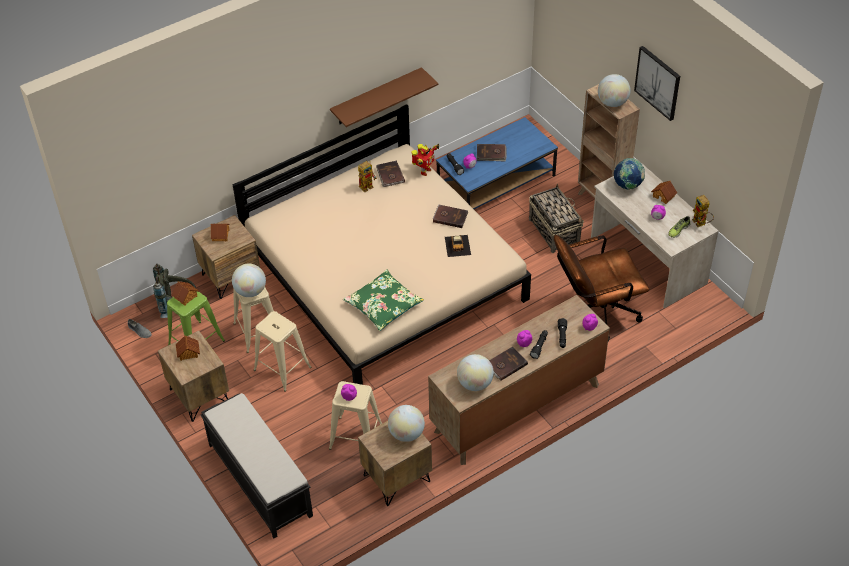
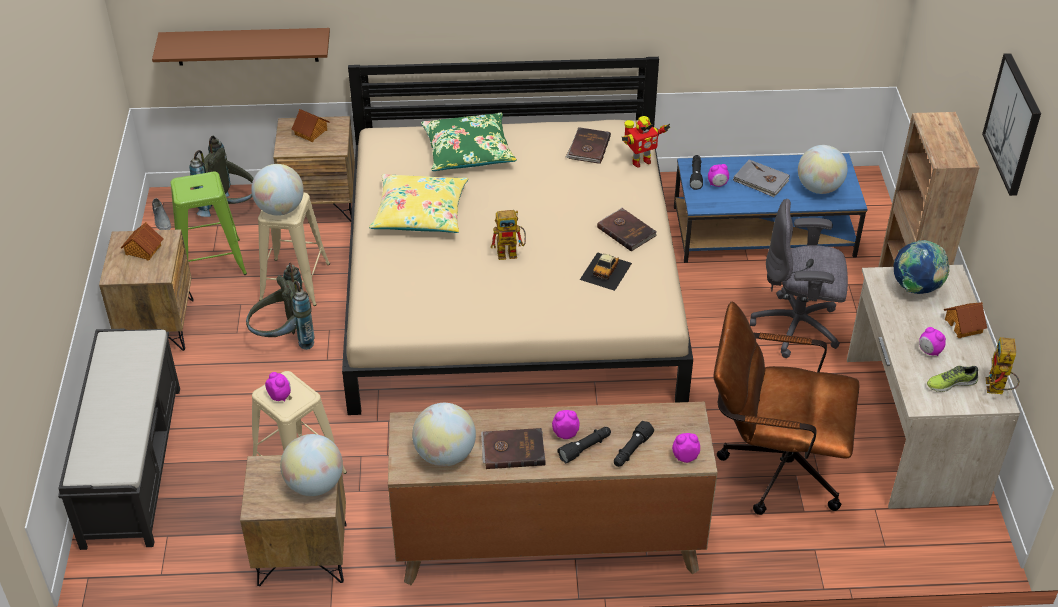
camera: 30 degrees right, 5 degrees down
(186, 297) = (199, 182): toy house -> none
(282, 368) = (284, 339): beige stool -> grey backpack
(328, 257) = (420, 213): none -> yellow pillow
(368, 185) = (549, 149): toy robot -> toy robot (511, 252)
(376, 97) = (609, 24): brown shelf -> brown shelf (246, 46)
(383, 305) = (438, 303): green pillow -> green pillow (468, 151)
(491, 154) = (761, 181): brown book -> grey book
(554, 230) = (797, 327): basket -> grey office chair
(612, 103) = (940, 143): globe -> globe (819, 188)

